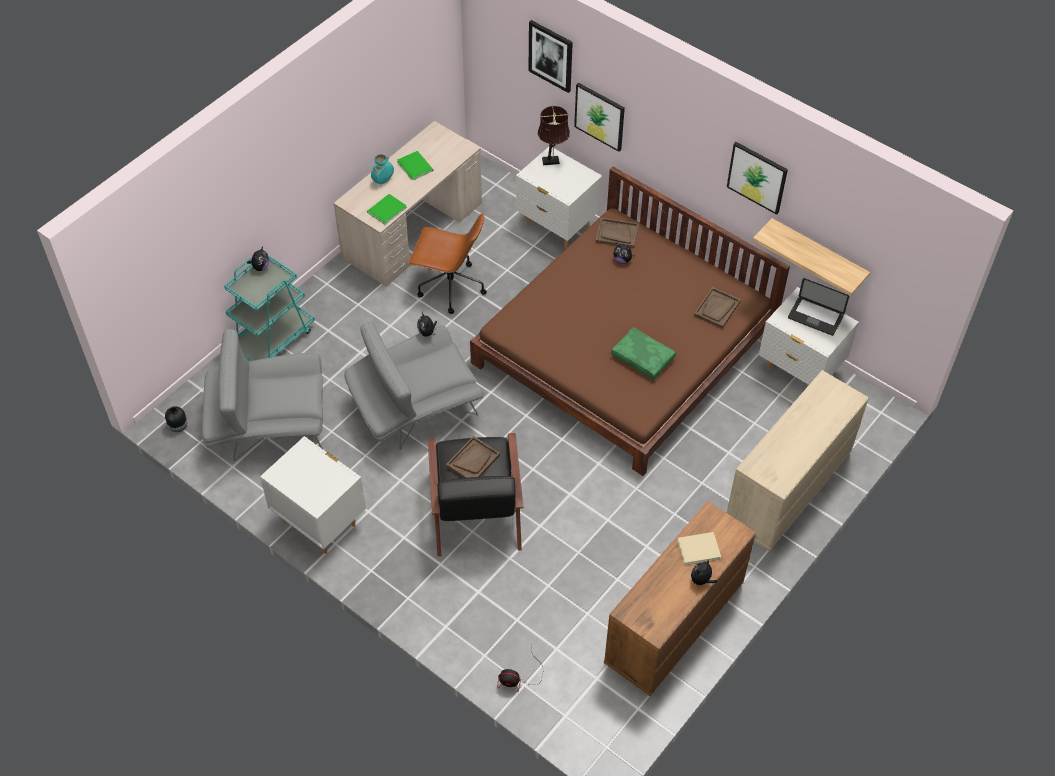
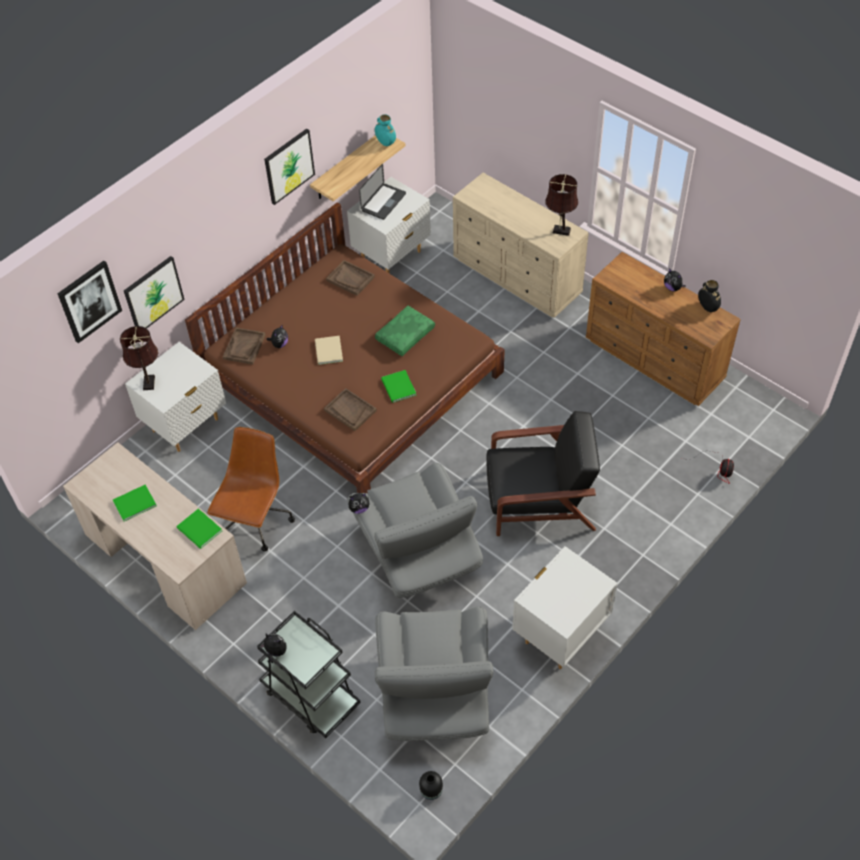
camera: 85 degrees left, 0 degrees up
(273, 339) = (310, 696): turquoise cart -> black cart
(383, 180) = (152, 534): turquoise vase -> turquoise vase (385, 143)
(473, 460) = (520, 471): brown tray -> brown tray (350, 410)
(571, 354) = (398, 388): none -> green book
(672, 615) = (707, 308): none -> black vase
(697, 548) = (641, 288): beige book -> beige book (328, 352)
(781, 470) = (559, 230): none -> brown table lamp

